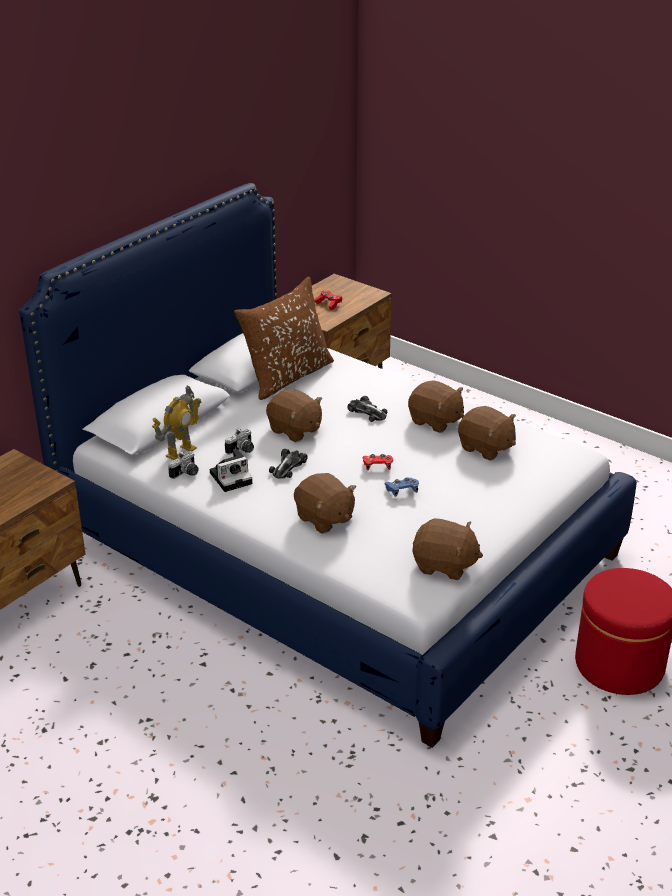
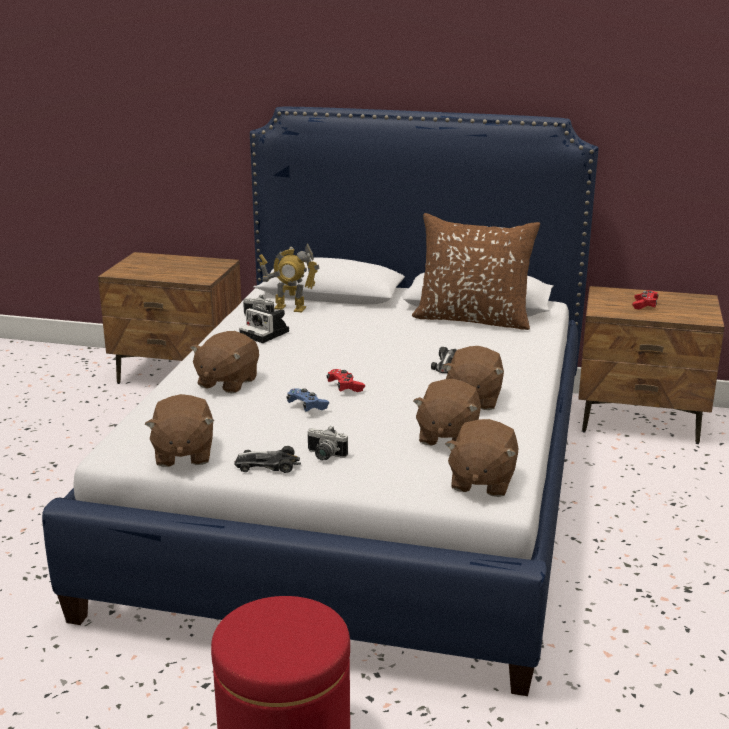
camera: 65 degrees right, 10 degrees down
(242, 450) = (316, 328): camera -> camera (324, 456)
(287, 466) = (305, 350): toy car -> toy car (267, 465)
(295, 430) = (376, 341): brown plush toy -> brown plush toy (481, 481)

